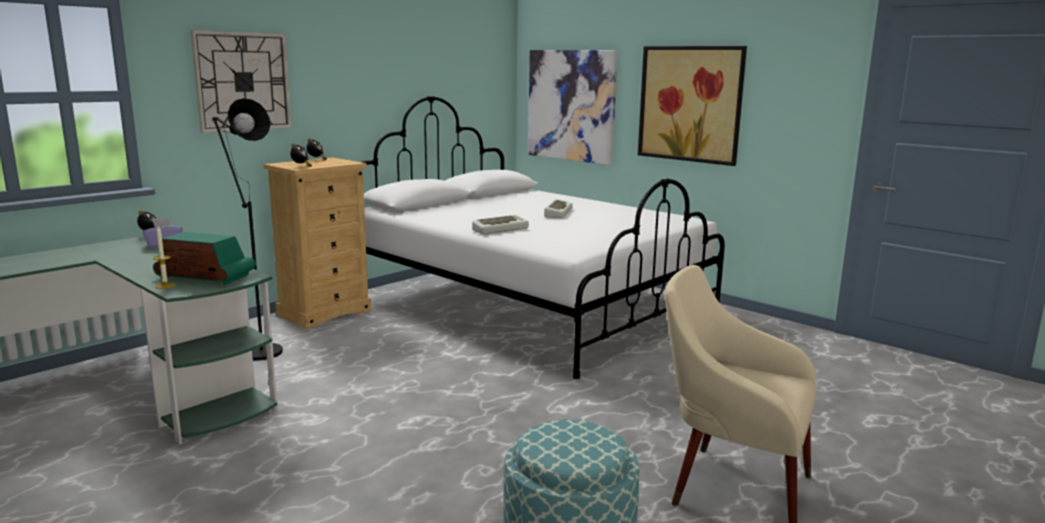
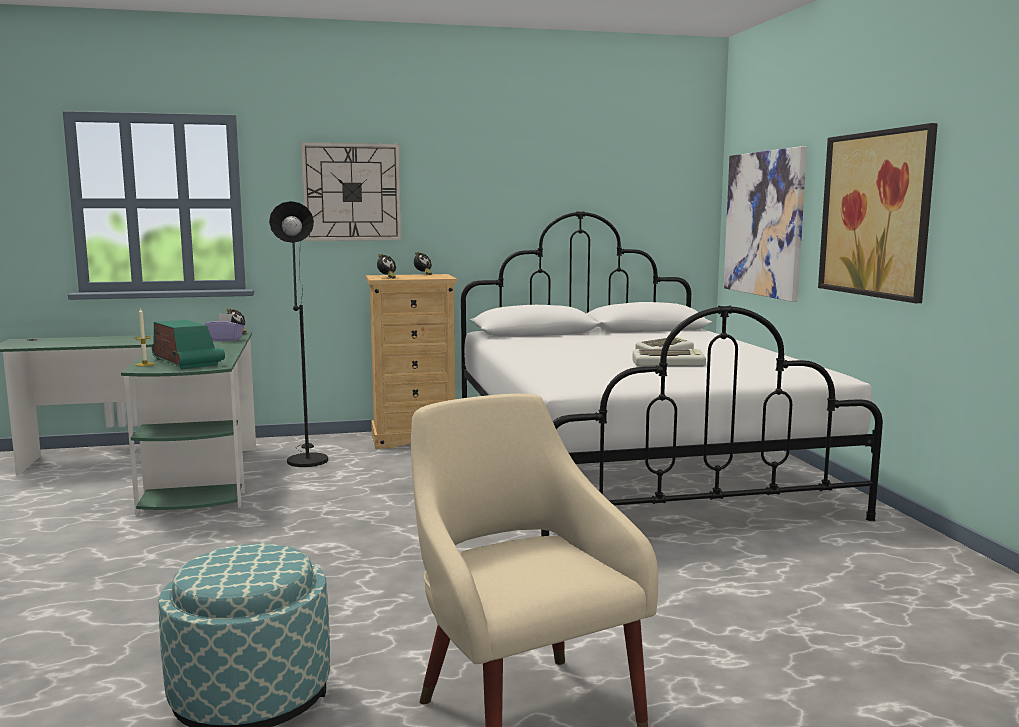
camera: 35 degrees right, 5 degrees down
(500, 229) = (551, 360): keyboard -> keyboard (669, 364)

